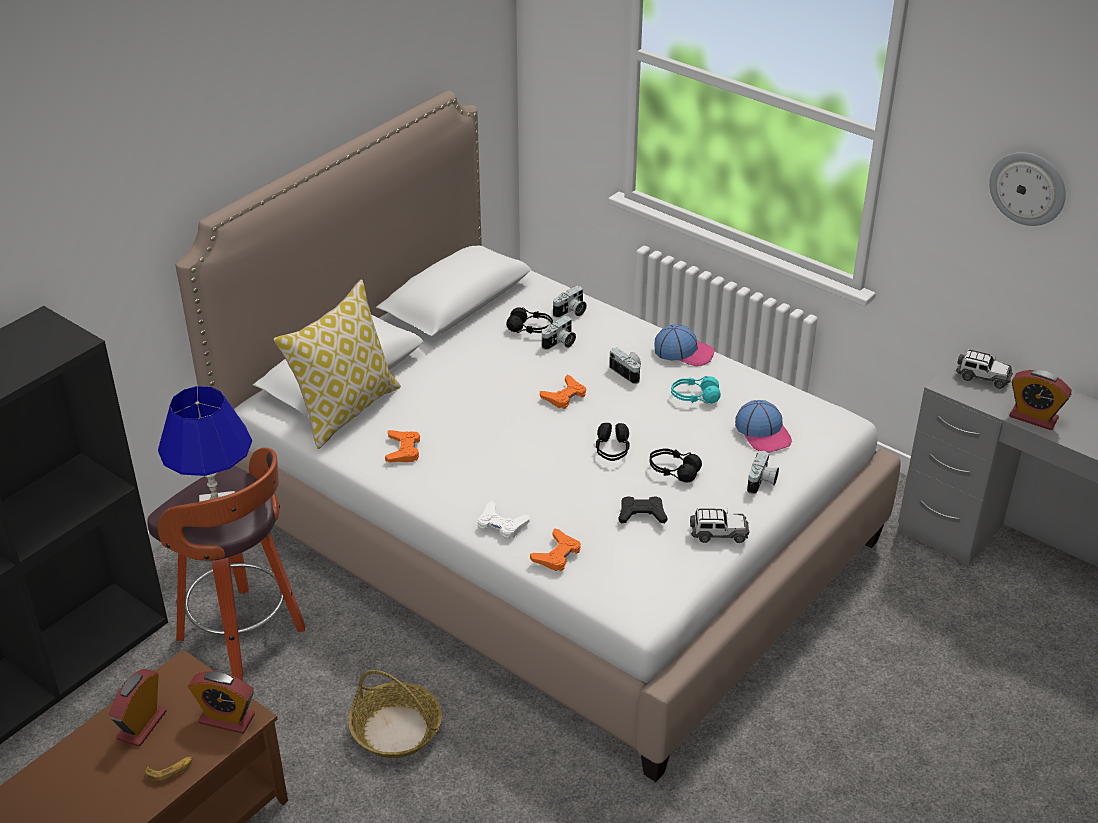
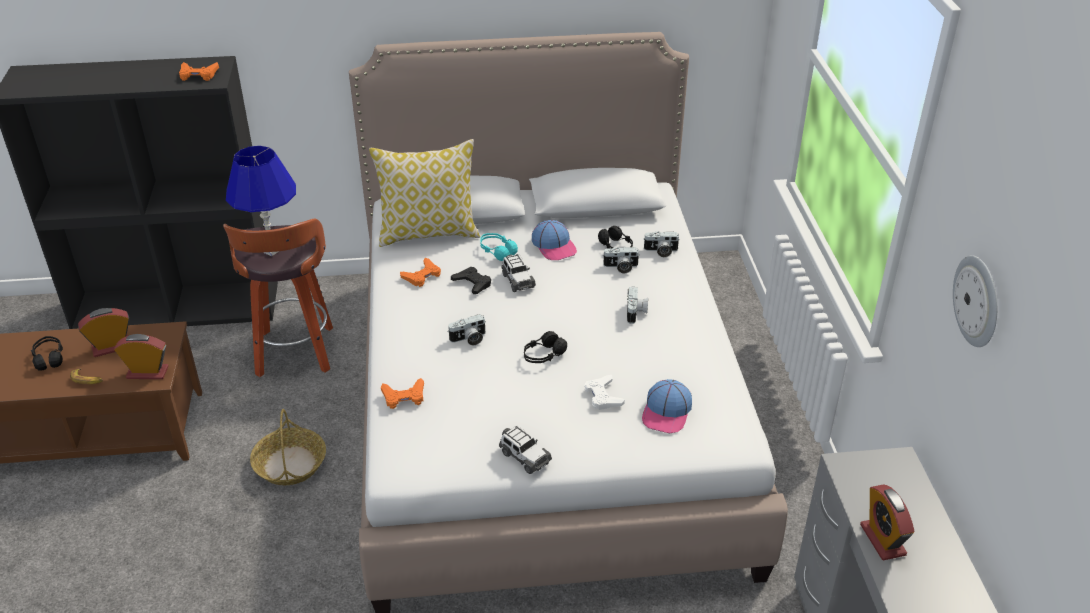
camera: 45 degrees right, 0 degrees up
(226, 719) = (147, 373): alarm clock -> alarm clock turned 120 degrees clockwise
(501, 525) = (404, 356): white game controller -> white game controller (603, 396)
(564, 396) = (568, 302): orange game controller -> orange game controller (198, 75)
(642, 514) = (492, 408): black game controller -> black game controller (472, 283)
(673, 471) = (562, 396): black headphones -> black headphones (49, 358)
(684, 352) = (699, 322): cap -> cap (554, 246)
(694, 397) = (657, 357): turquoise headphones -> turquoise headphones (497, 251)
(762, 482) = (610, 445): camera -> camera (469, 339)
(982, 377) = (888, 479): toy car -> toy car (517, 280)

